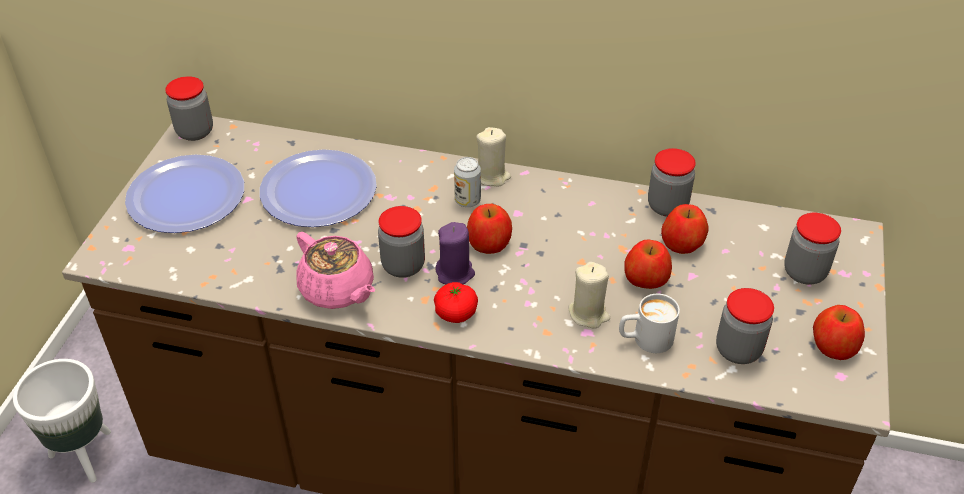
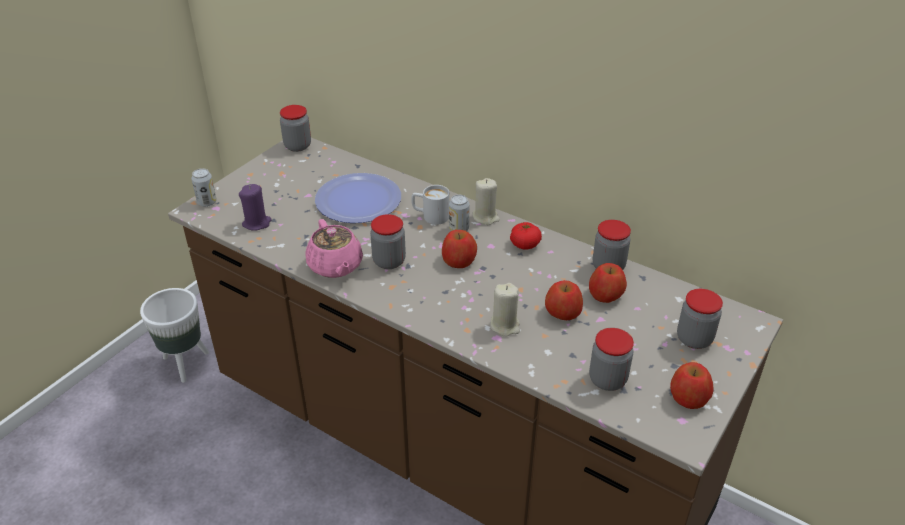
camera: 20 degrees right, 5 degrees down
(111, 242) = (207, 202): none -> can
(186, 196) = (270, 184): plate -> none
(455, 273) = (423, 275): purple candle -> purple candle (257, 223)
(456, 313) = (408, 301): tomato -> tomato (525, 244)
(645, 339) = (538, 354): white mug -> white mug (430, 216)

